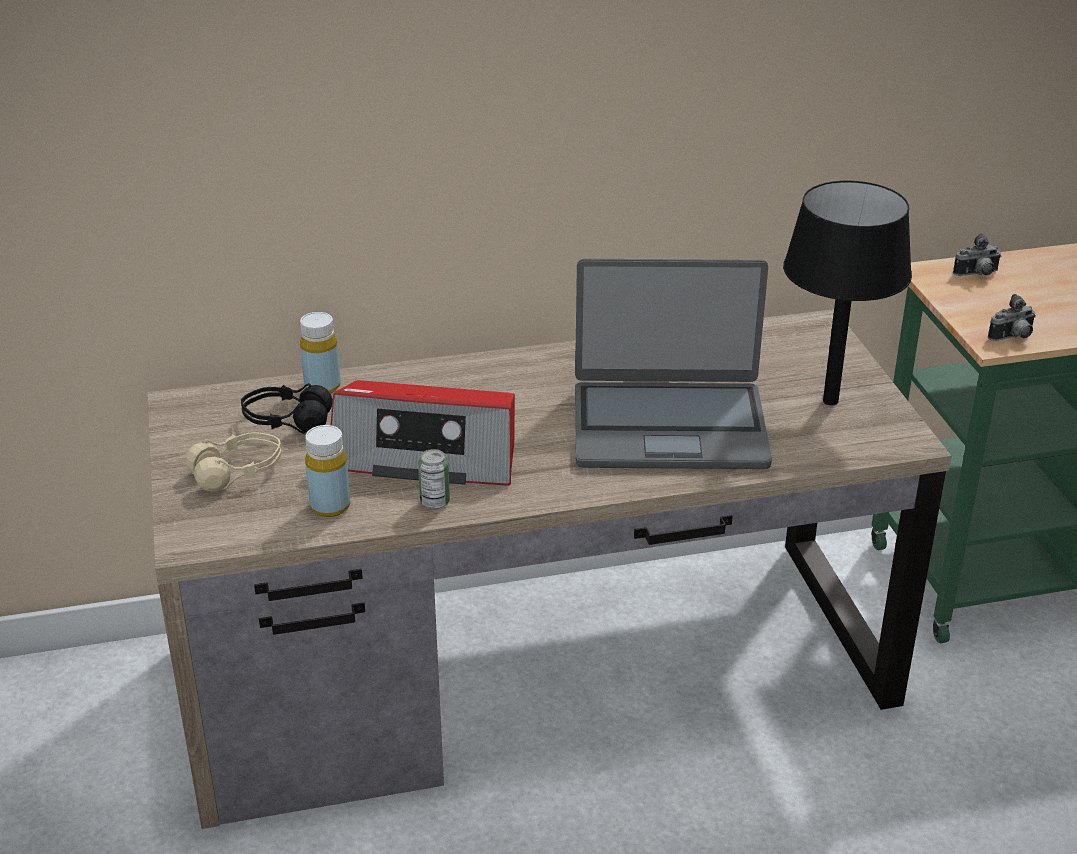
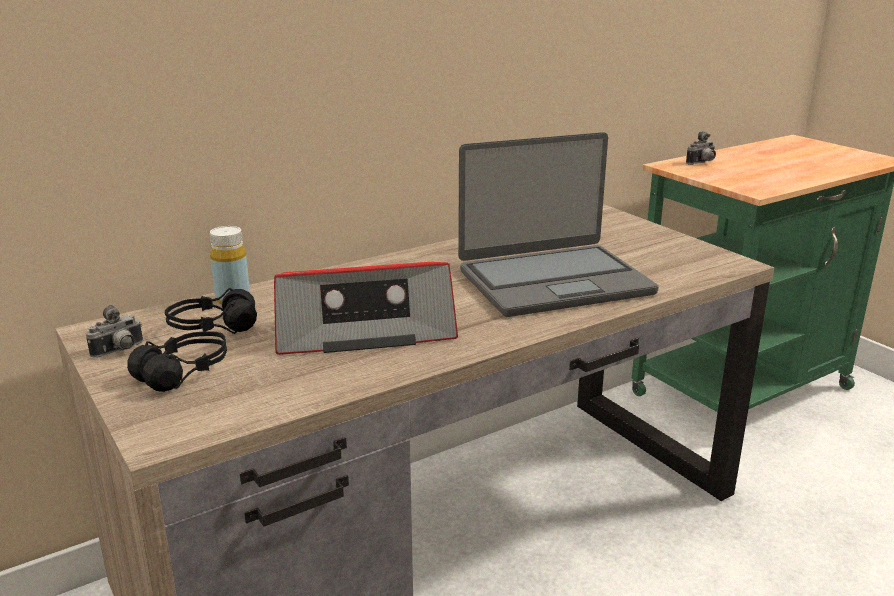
camera: 20 degrees left, 10 degrees down
(238, 472) = (184, 373): beige headphones -> black headphones
(330, 506) = (297, 382): yellow bottle -> none
(435, 502) = (397, 362): can -> none
(831, 401) = (657, 250): black table lamp -> none
(1012, 338) = (765, 187): camera -> camera (119, 351)

